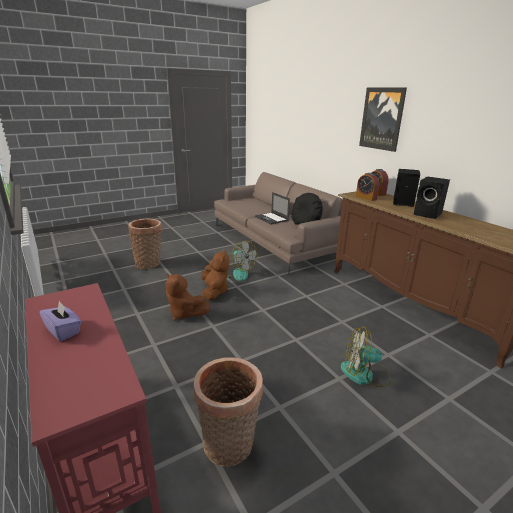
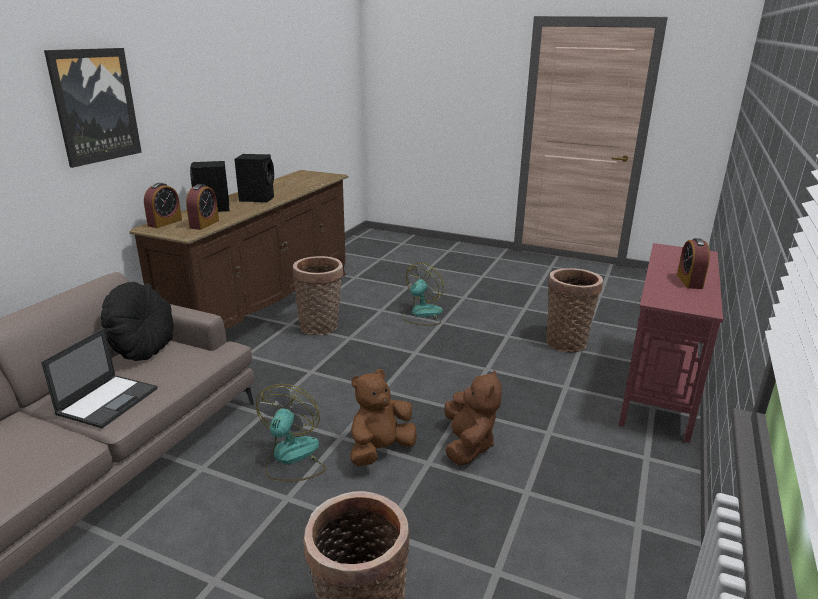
camera: 125 degrees left, 0 degrees up
(63, 331) = (689, 281): purple tissue box -> alarm clock
(364, 374) = (422, 314): fan -> fan turned 120 degrees counterclockwise
(368, 316) = (321, 327): none -> basket

